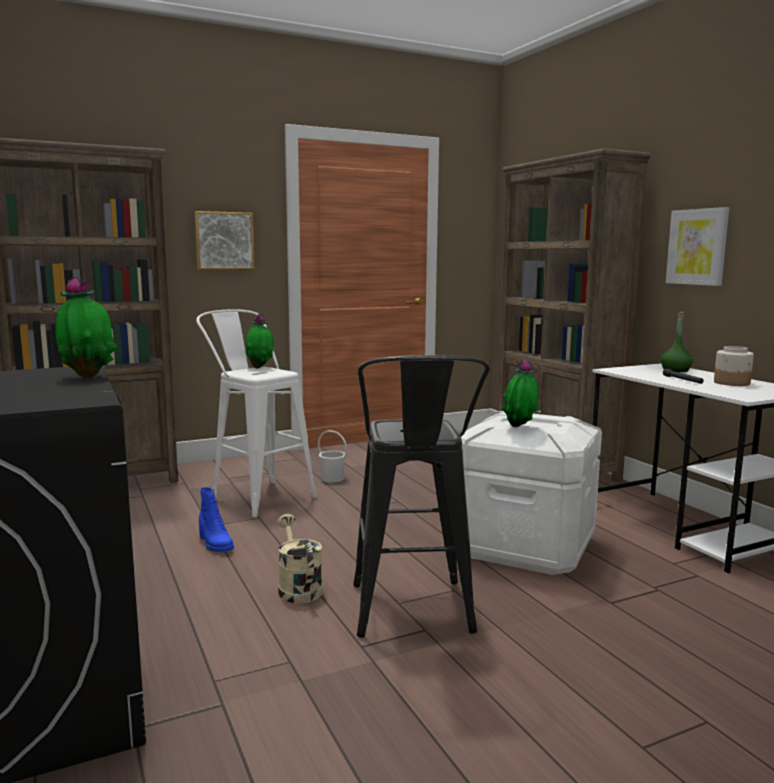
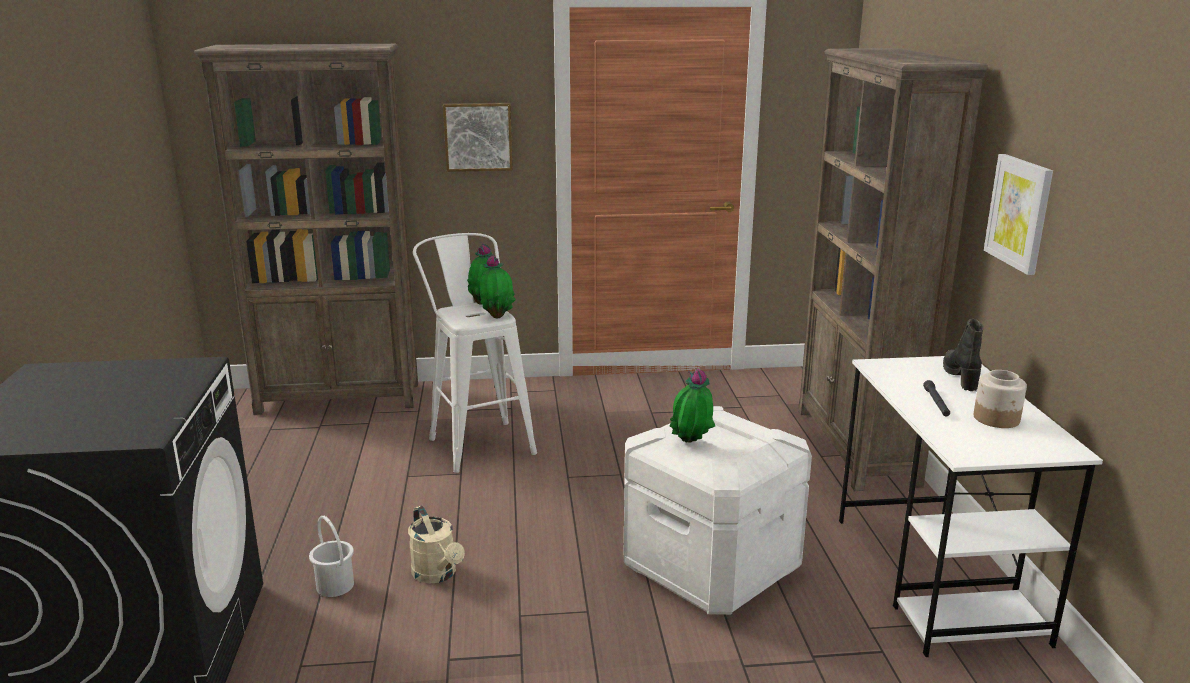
camera: 20 degrees right, 10 degrees up
(88, 376) = (190, 384): potted plant -> potted plant (497, 316)
(215, 544) = (396, 503): blue boot -> none
(297, 587) = (438, 574): beige watering can -> beige watering can turned 150 degrees clockwise
(332, 478) = (573, 427): white bucket -> white bucket (335, 585)
(412, 616) = (520, 635): black stool -> none
(675, 370) = (961, 376): green bottle -> black boot

